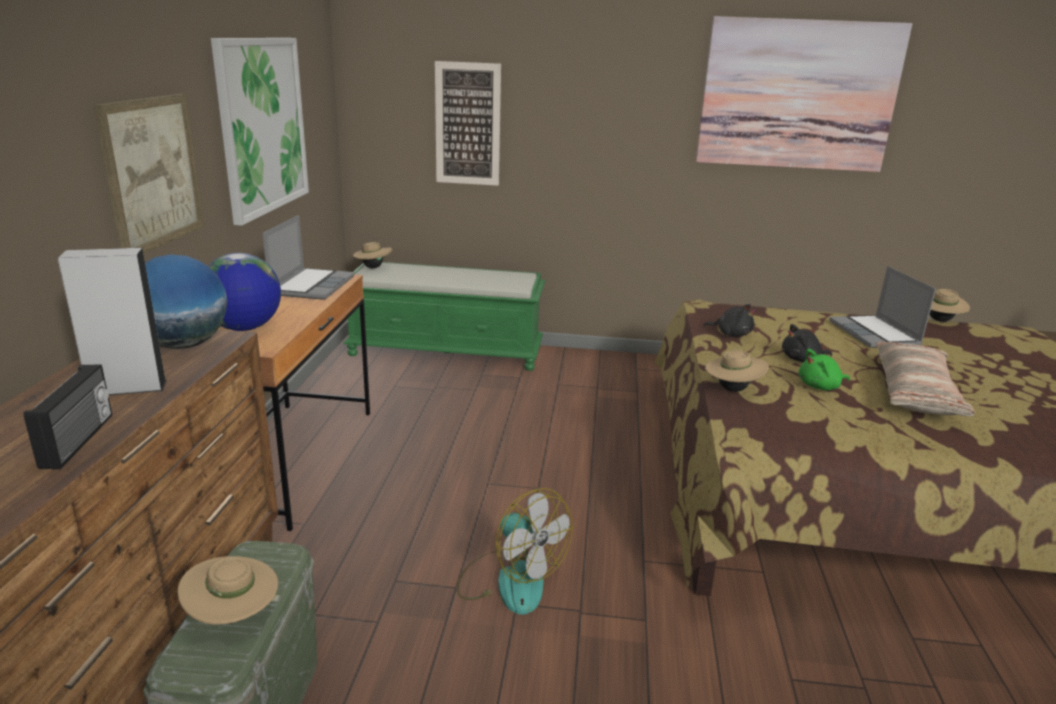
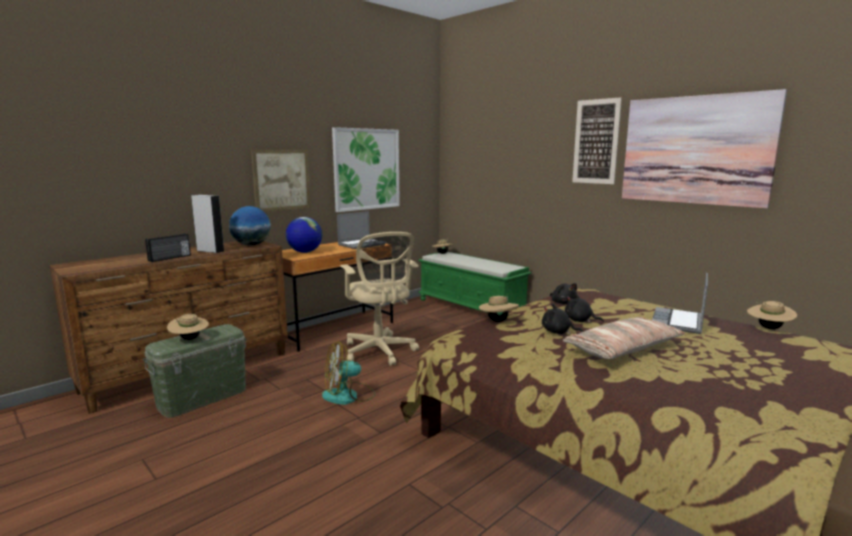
camera: 40 degrees right, 10 degrees down
(434, 478) = (380, 352): none -> beige office chair
(467, 124) = (495, 175): picture -> picture (596, 142)
(510, 580) = (348, 396): fan -> fan turned 75 degrees clockwise
(820, 387) = (558, 332): green plush toy -> black plush toy

